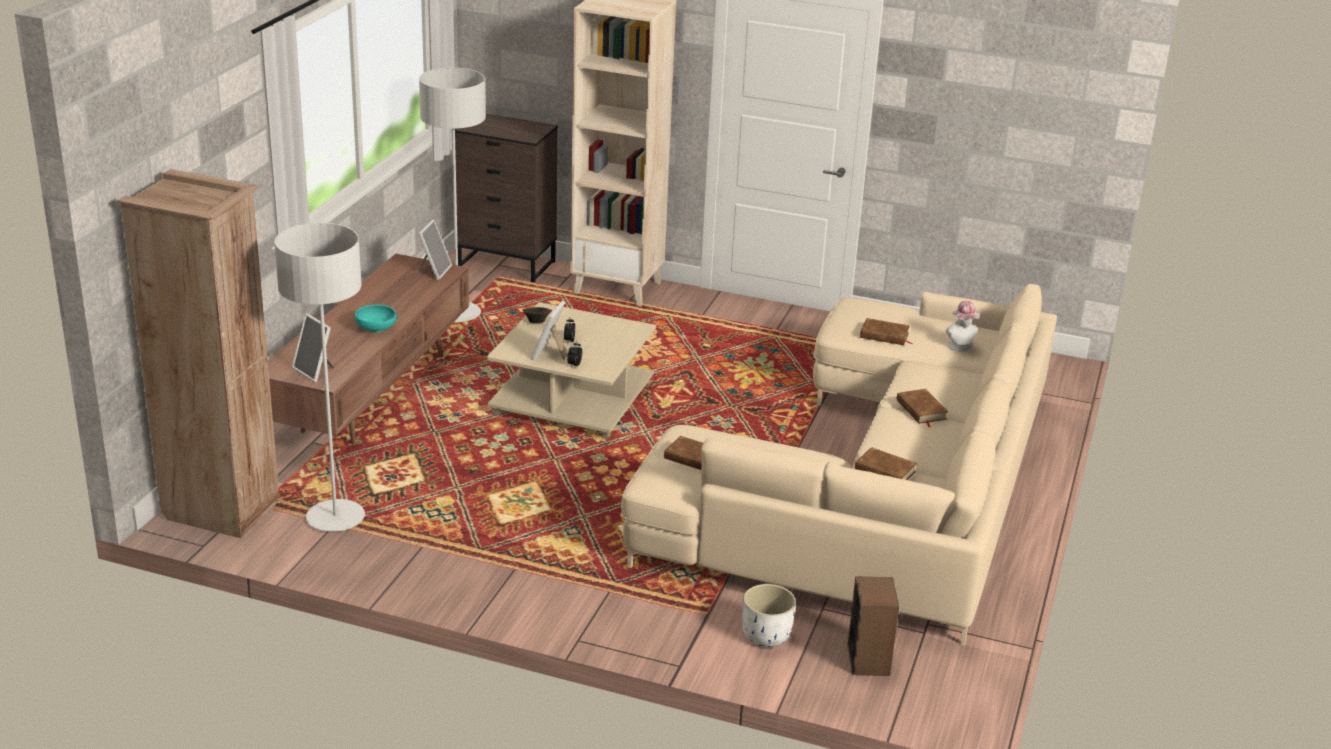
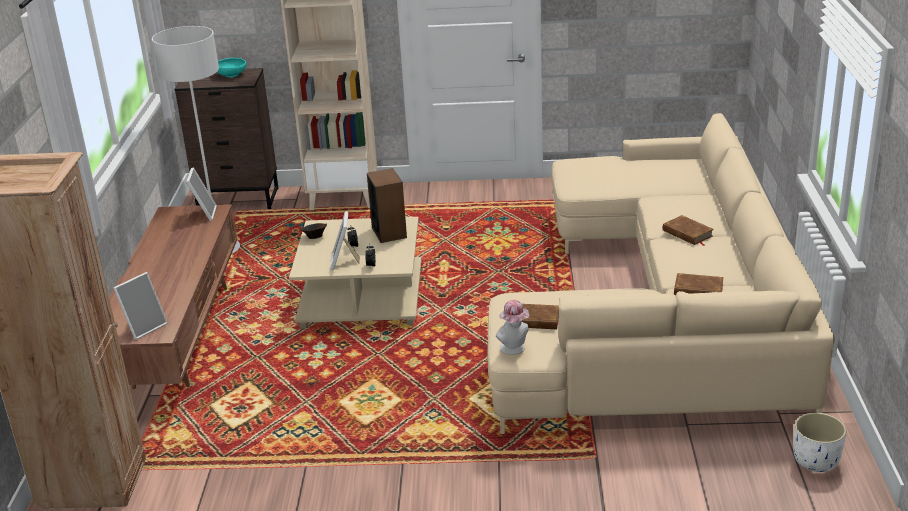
camera: 15 degrees left, 0 degrees up
(315, 371) = (144, 327): picture frame -> picture frame turned 75 degrees counterclockwise
(335, 518) = (208, 461): grey floor lamp -> none
(376, 328) = (179, 275): turquoise bowl -> turquoise bowl (231, 75)
(766, 636) = (658, 463): white planter -> white planter (816, 461)
(868, 659) = (755, 459): speaker -> speaker (389, 232)
(884, 335) = (613, 181): brown book -> none
(960, 347) = (678, 177): hat -> hat (514, 349)

